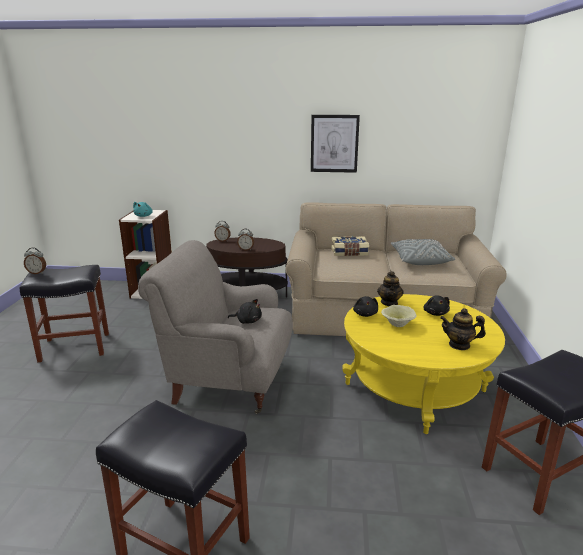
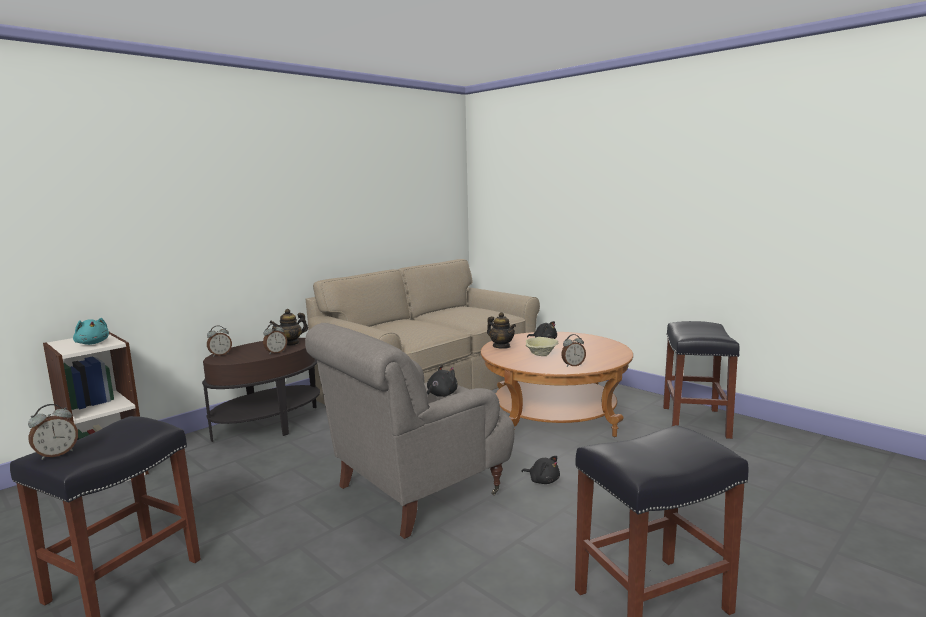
camera: 50 degrees left, 10 degrees down
(334, 143) = (330, 208): picture -> none
(349, 252) = (395, 324): book -> none
(365, 314) = (506, 358): black plush toy -> black plush toy (543, 480)
(394, 345) = (573, 365): none -> alarm clock
(414, 387) = (554, 417): yellow coffee table -> brown coffee table
(419, 260) = (461, 314): grey pillow -> none
(459, 345) = (601, 350): teapot -> teapot (290, 343)

